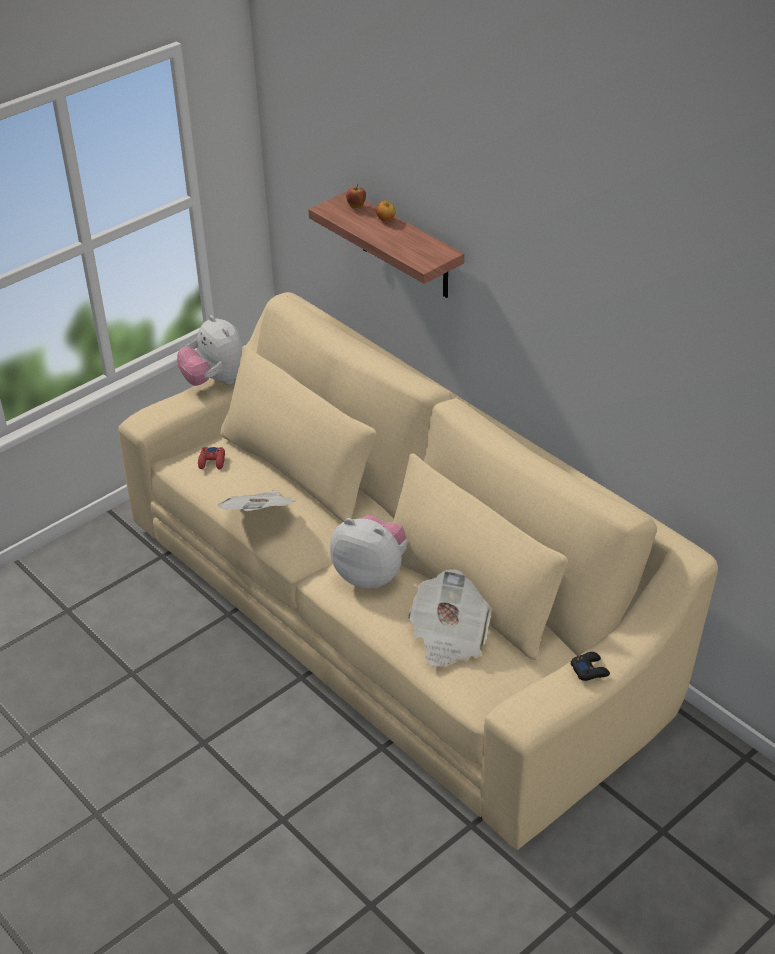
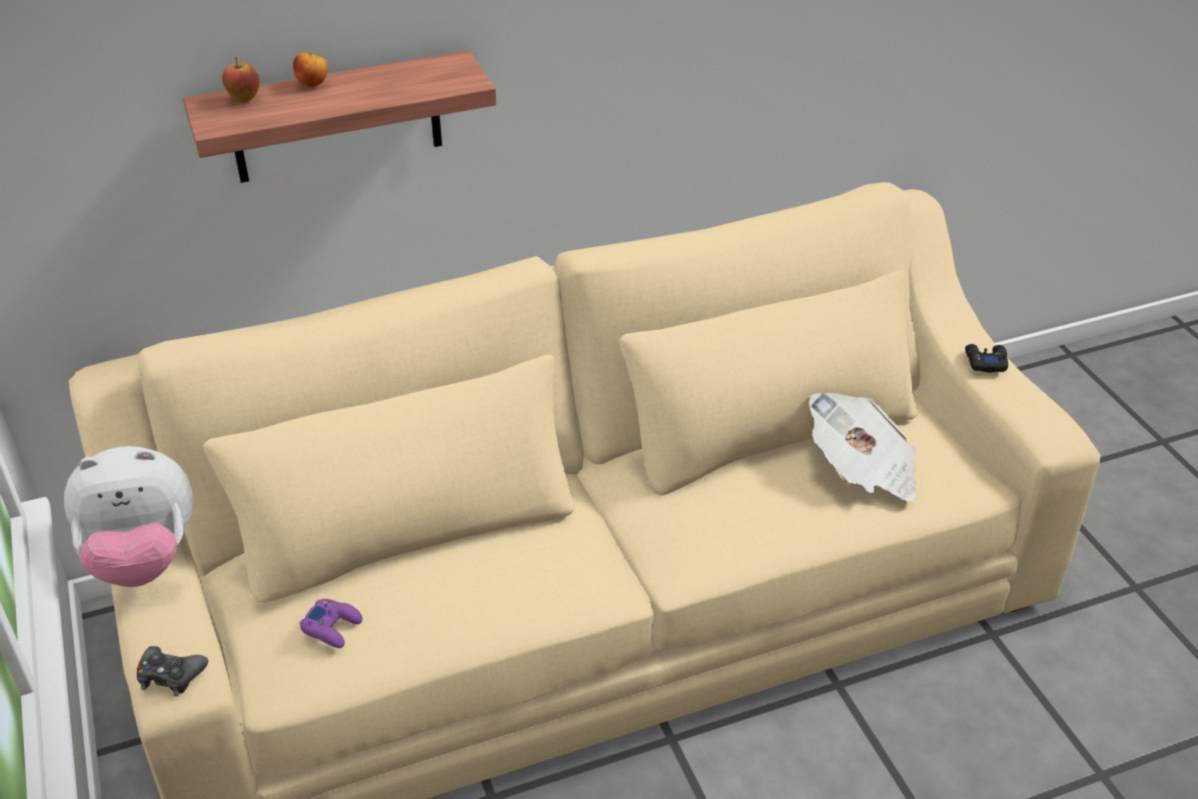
camera: 70 degrees left, 0 degrees up
(145, 416) = (171, 675): none -> black game controller
(212, 461) = (332, 627): red game controller -> purple game controller
(259, 516) = (516, 598): newspaper -> none
(371, 574) = (706, 510): plush toy -> none

